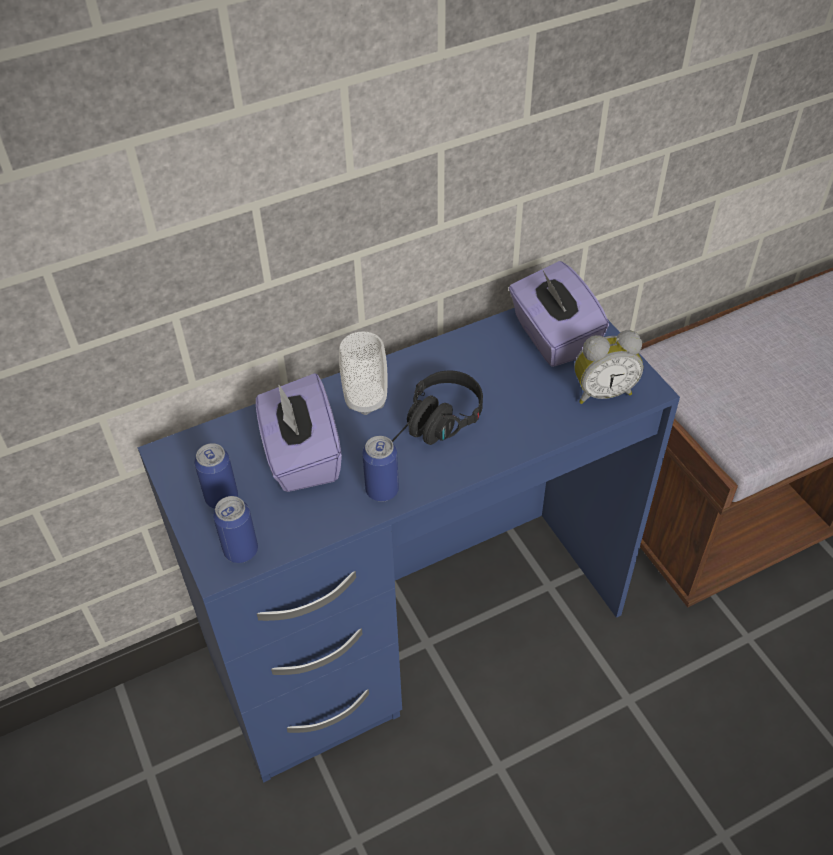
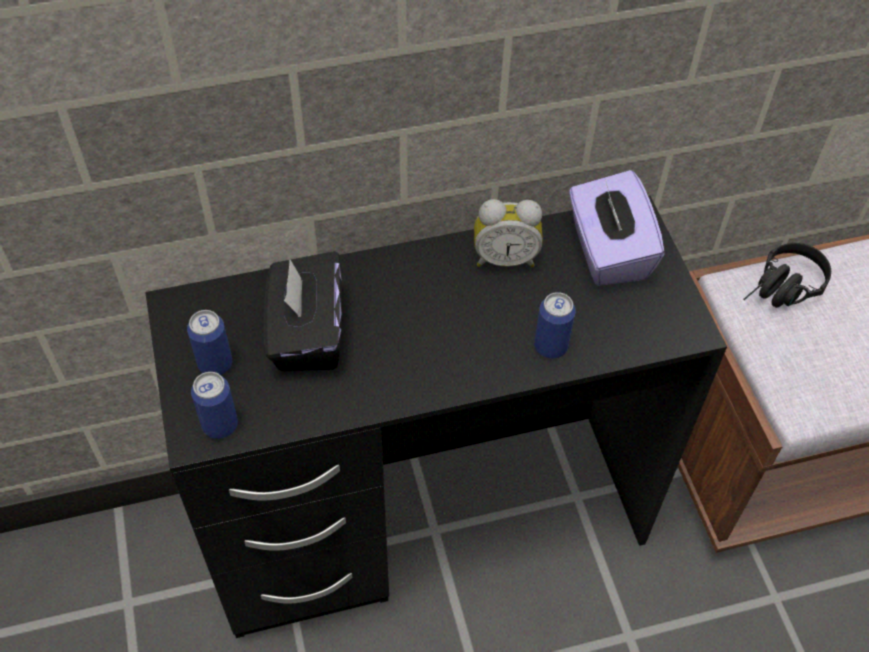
camera: 10 degrees right, 5 degrees up
(301, 456) = (307, 334): purple tissue box -> black tissue box
(365, 400) = (389, 286): cup -> none
(382, 490) = (379, 389): can -> can (550, 346)
(418, 634) = (427, 519): blue desk -> black desk
(436, 426) = (455, 329): black headphones -> black headphones (781, 291)
(602, 392) = (643, 324): alarm clock -> alarm clock (505, 258)

